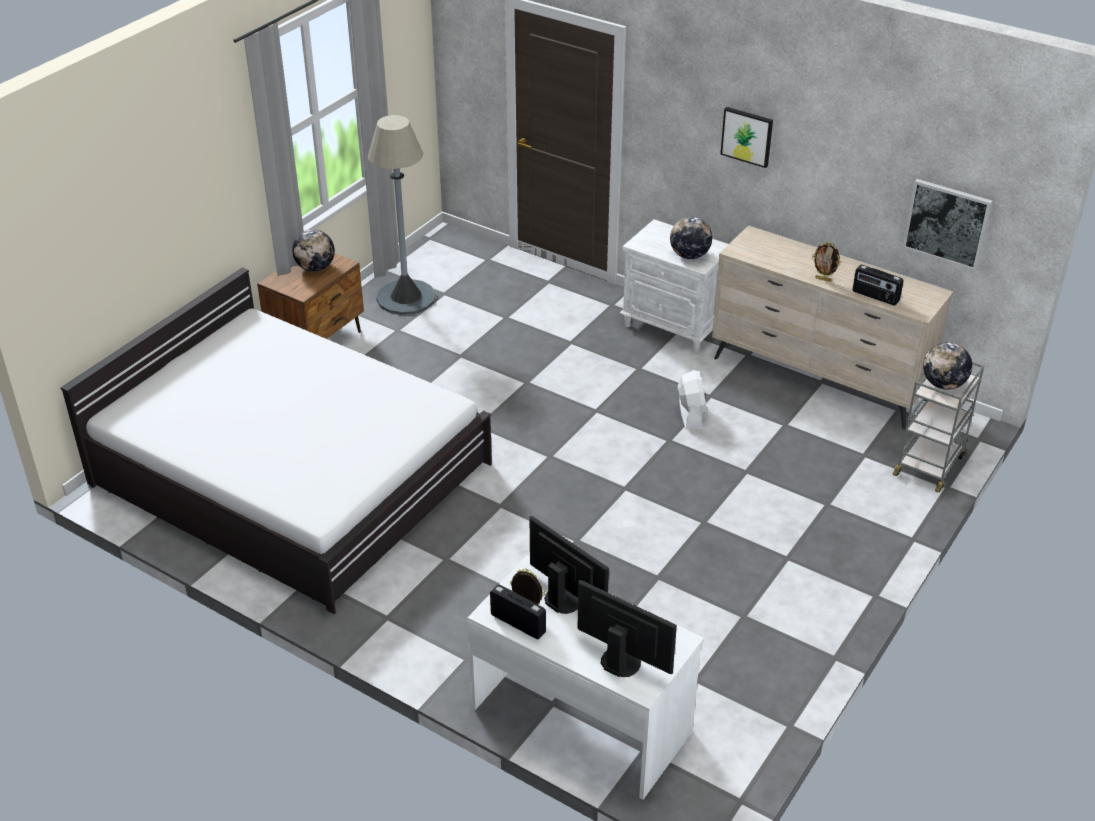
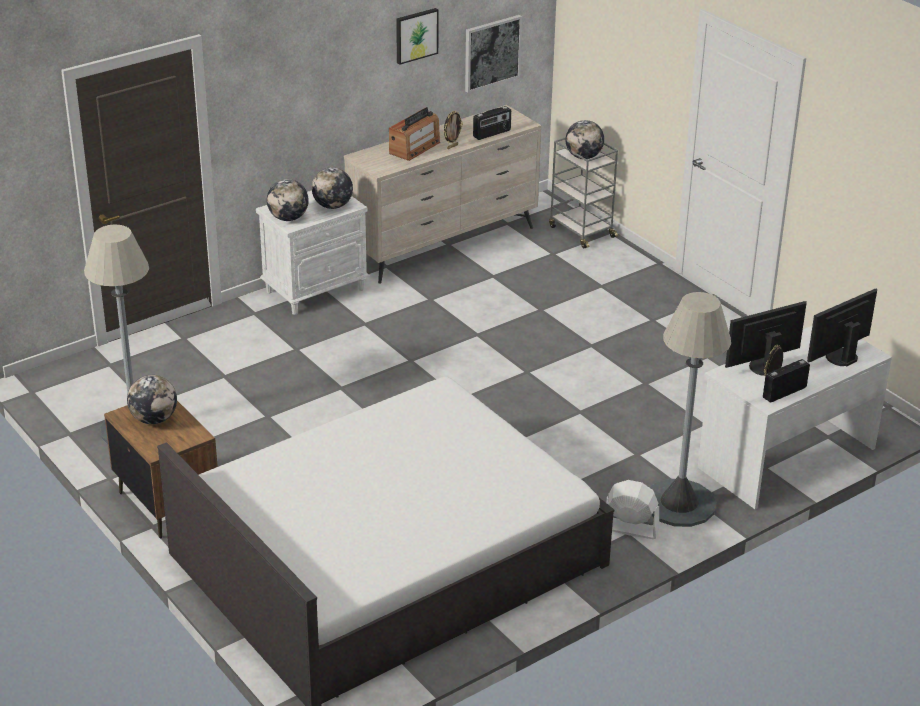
camera: 70 degrees left, 5 degrees down
(454, 646) = (679, 503): none -> grey floor lamp
(648, 239) = (288, 218): none -> globe
(690, 414) = (449, 315): white fan -> white fan (629, 528)
(747, 136) = (329, 74): picture -> picture (416, 35)
(799, 259) = (414, 148): none -> radio

